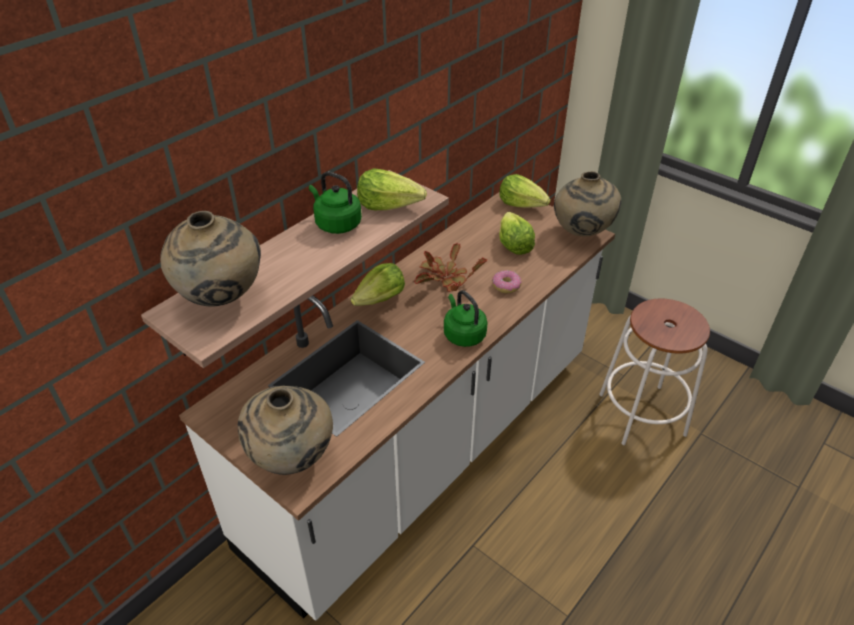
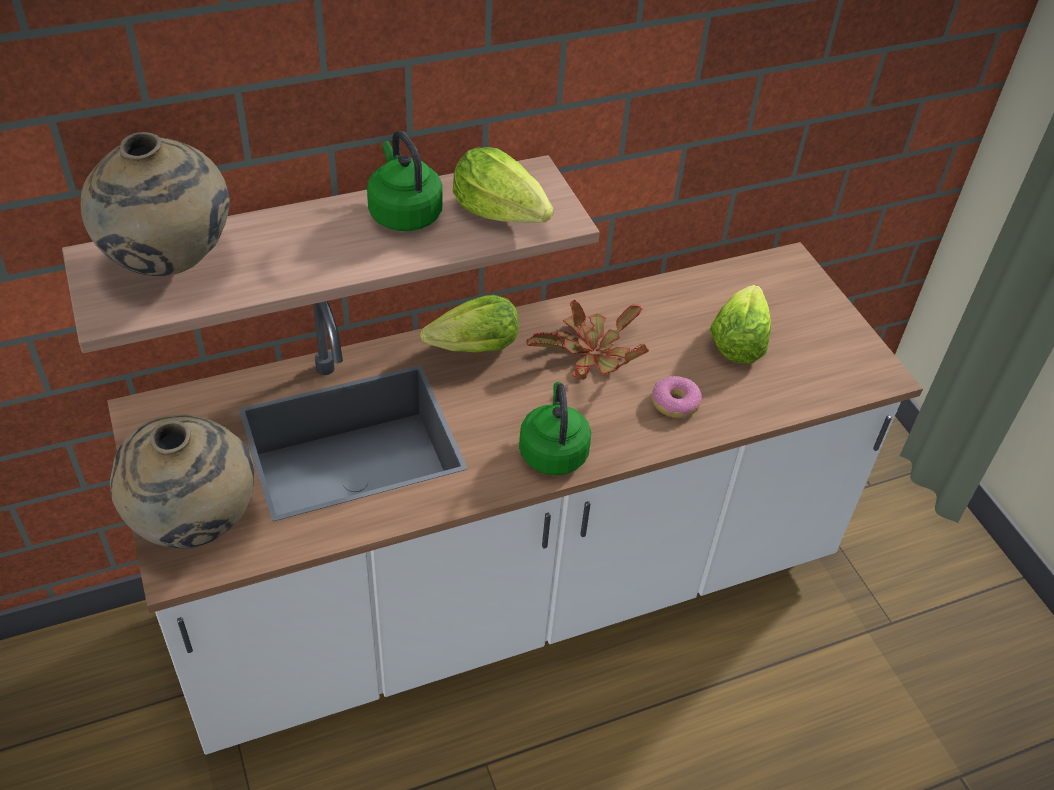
camera: 25 degrees right, 5 degrees up
(522, 204) = (803, 280): lettuce -> none
(581, 234) = (862, 367): beige vase -> none
(641, 414) = (878, 698): white stool -> none

